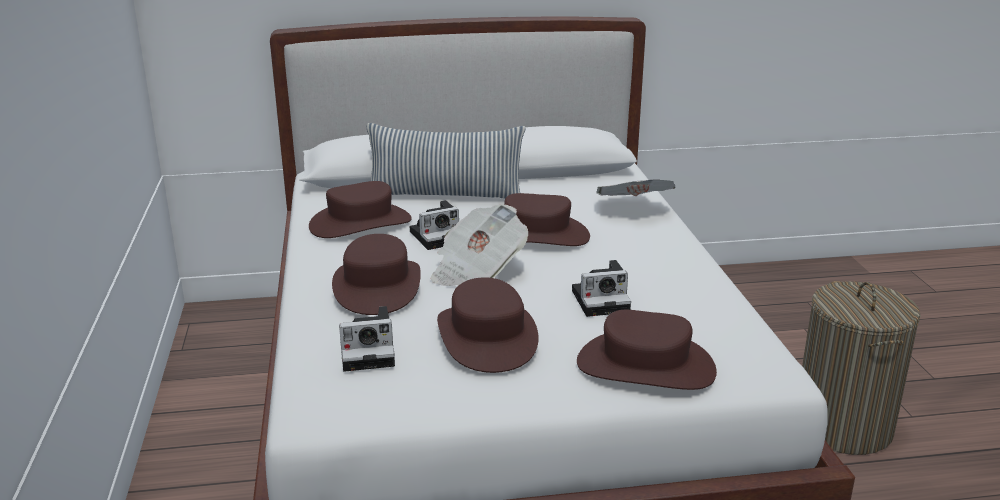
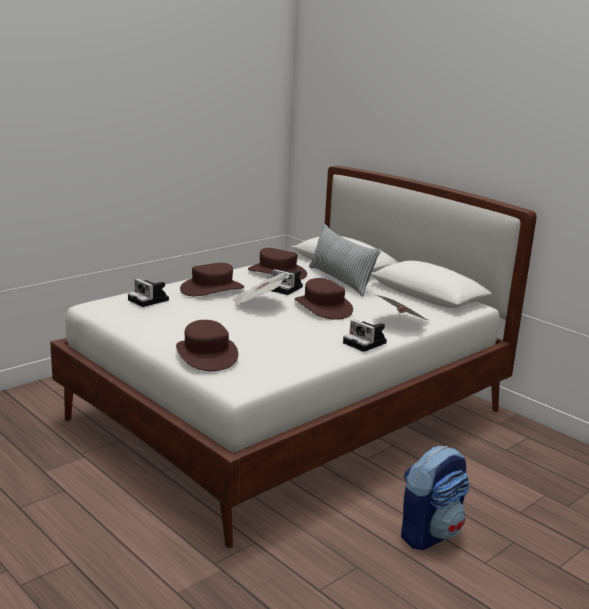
camera: 55 degrees right, 5 degrees down
(487, 337) = (190, 317): brown hat -> none
(602, 300) = (267, 335): camera -> camera (366, 343)
(842, 426) = (430, 533): laundry basket -> backpack

